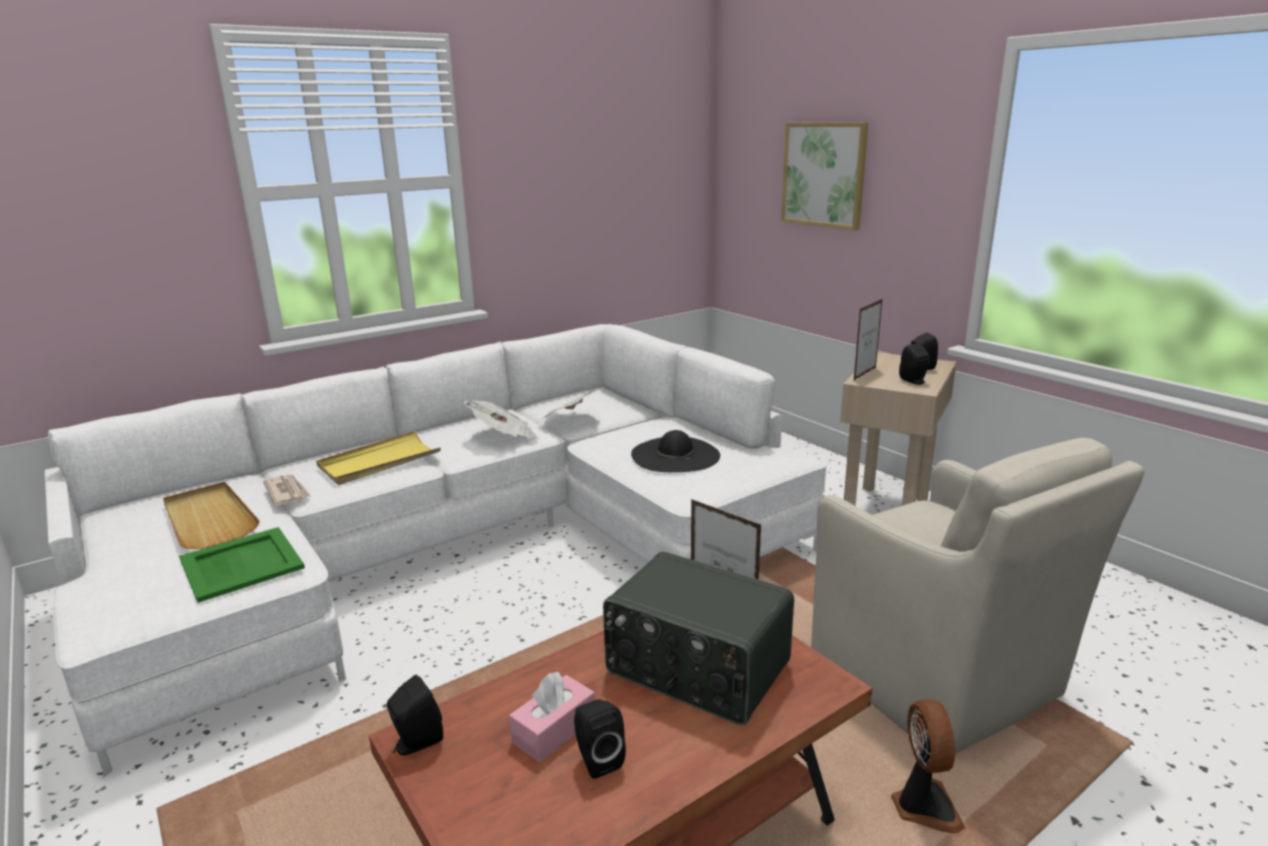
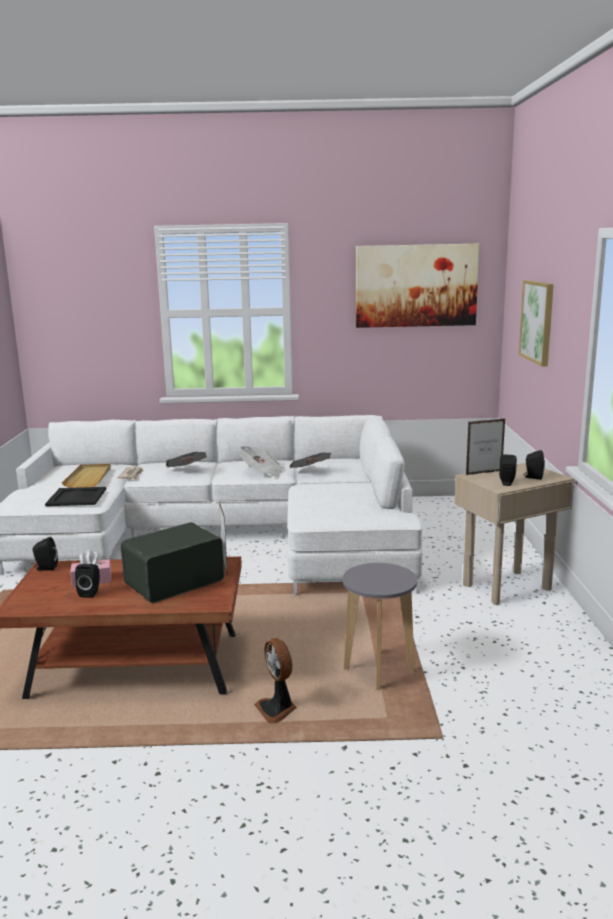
camera: 35 degrees right, 5 degrees down
(243, 564) = (77, 497): green tray -> black tray
(379, 462) = (186, 471): yellow tray -> newspaper
(621, 137) = (416, 285): none -> picture
(675, 455) = (333, 501): black hat -> none
(696, 669) = (173, 581): radio -> radio turned 75 degrees clockwise
(923, 807) = (277, 709): fan -> fan turned 120 degrees clockwise
(938, 680) = (378, 671): beige armchair -> grey stool

